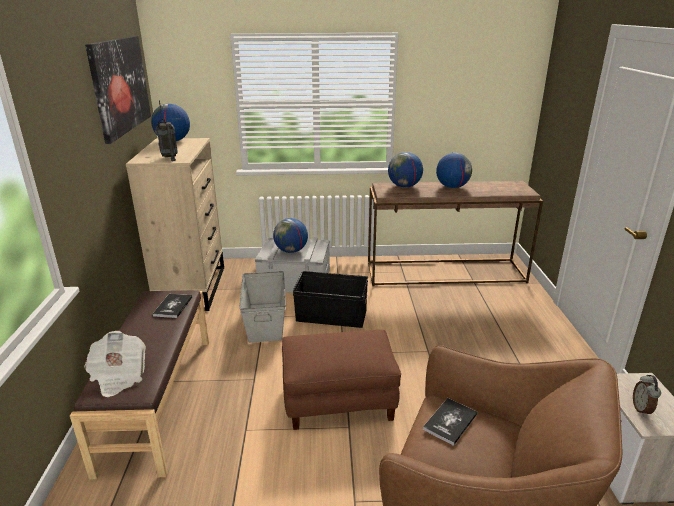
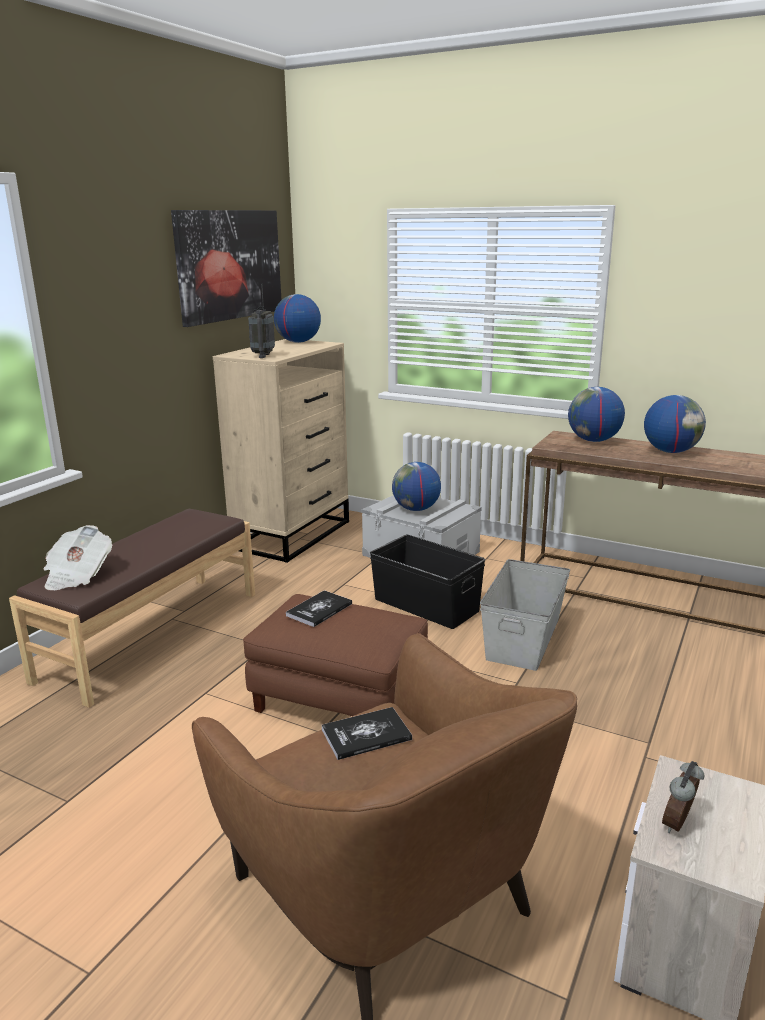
camera: 30 degrees right, 5 degrees down
(173, 306) = (198, 528): book -> book (319, 610)
(266, 321) = (339, 590): grey storage box -> grey storage box (524, 638)

